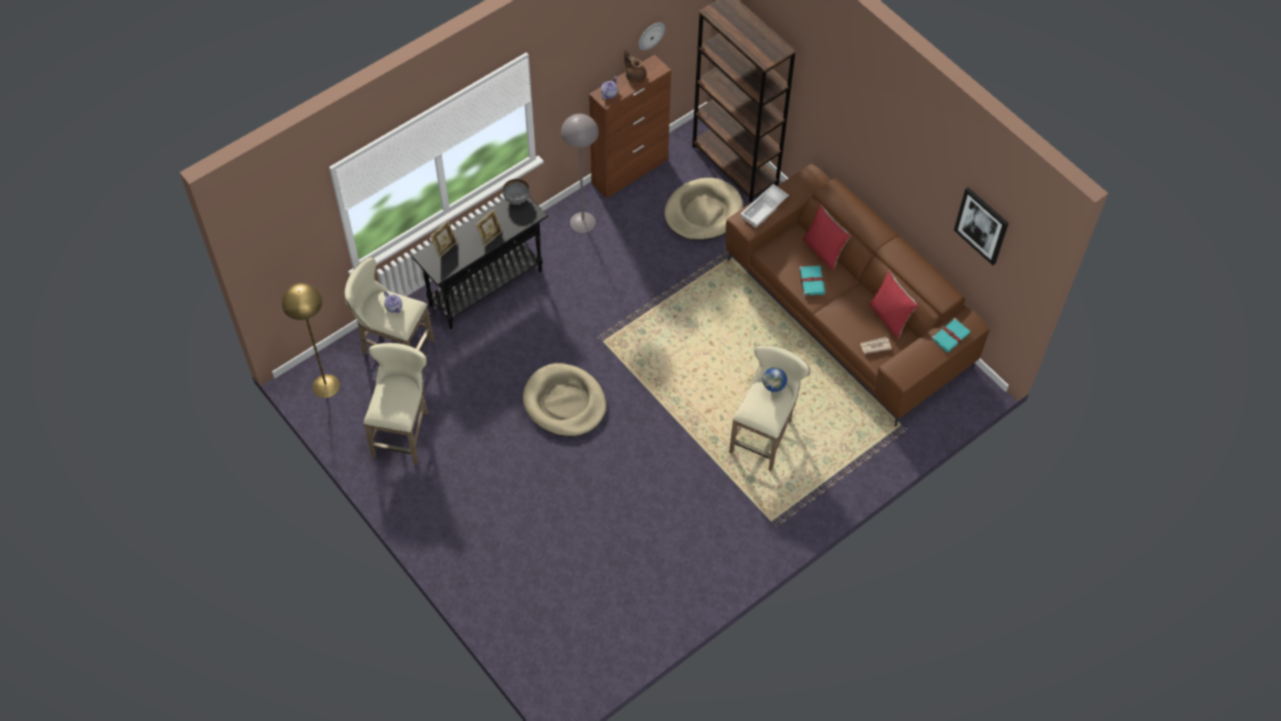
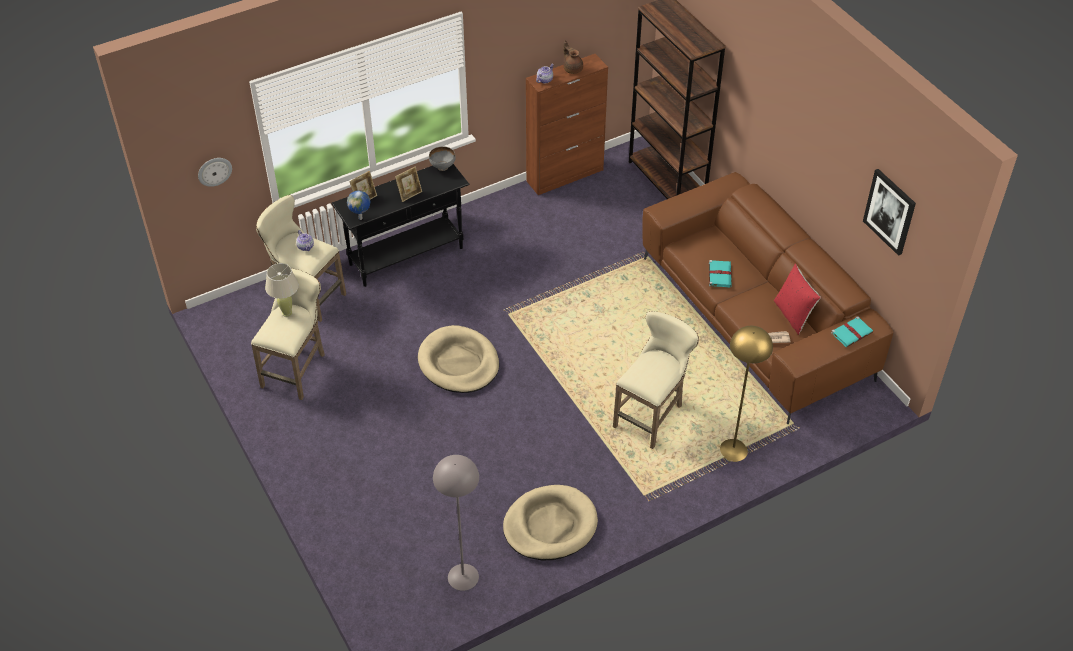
camera: 10 degrees right, 10 degrees down
(326, 385) = (233, 321): yellow floor lamp -> yellow floor lamp (733, 449)
(393, 385) = (287, 313): none -> beige table lamp
(582, 222) = (510, 212): grey floor lamp -> grey floor lamp (463, 576)
(651, 35) = (591, 31): wall clock -> wall clock (214, 171)
(703, 212) = (628, 216): beige dog bed -> beige dog bed (550, 525)
(764, 209) = (682, 203): white tray -> none
(773, 391) = (661, 362): globe -> globe (361, 218)
(824, 251) = (736, 250): red pillow -> none

